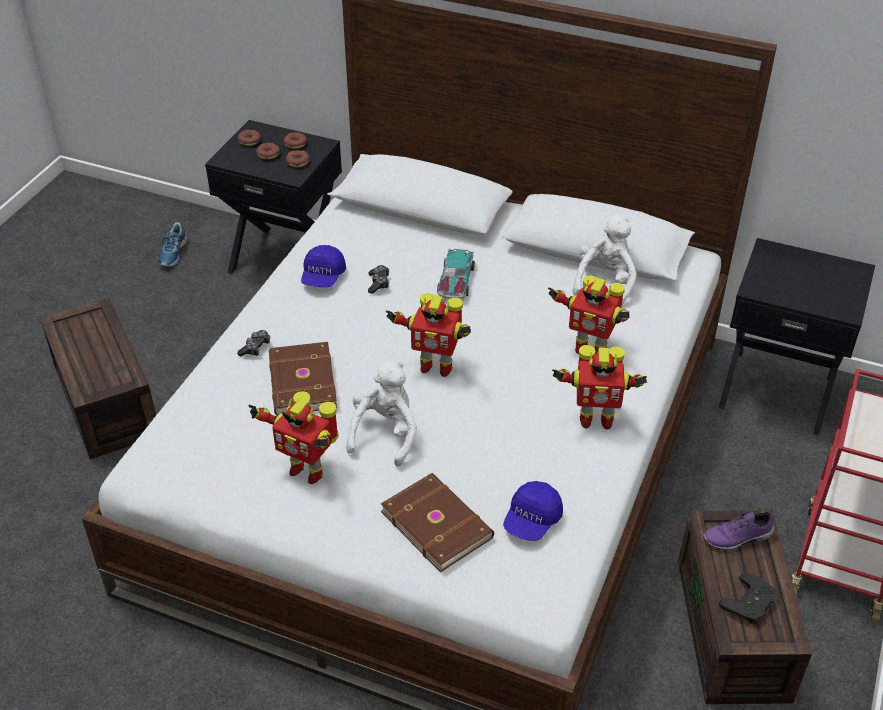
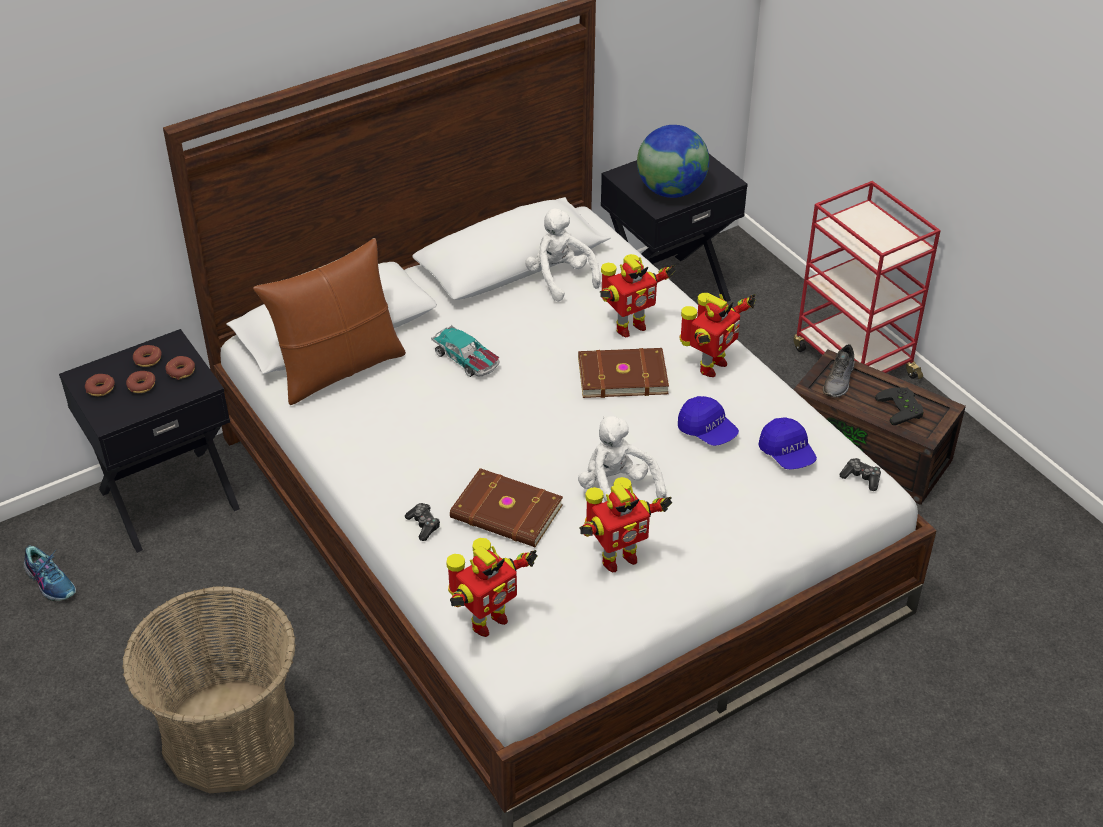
camera: 55 degrees left, 0 degrees up
(103, 400) = (229, 737): brown storage box -> basket
(323, 277) = (369, 437): blue cap -> blue cap (707, 431)
(378, 283) = (417, 406): game controller -> game controller (861, 478)
(380, 228) = (339, 369): none -> brown pillow
(435, 366) = (565, 422): toy robot -> toy robot (486, 621)
(437, 523) = (746, 507): brown book -> brown book (621, 375)
(737, 538) = (839, 381): purple shoe -> grey shoe
(786, 286) = (671, 191): none -> globe

